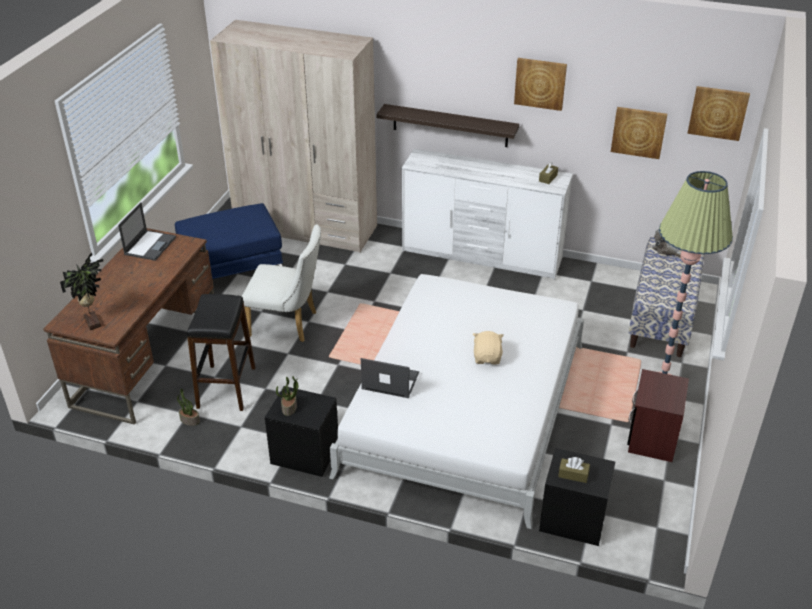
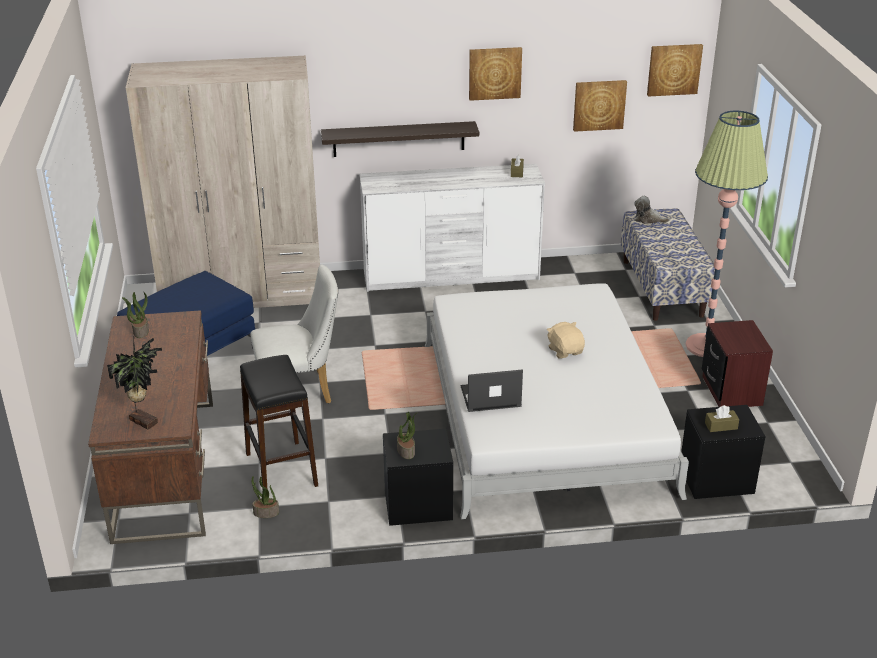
camera: 25 degrees left, 5 degrees down
(150, 245) = (140, 331): laptop -> potted plant

